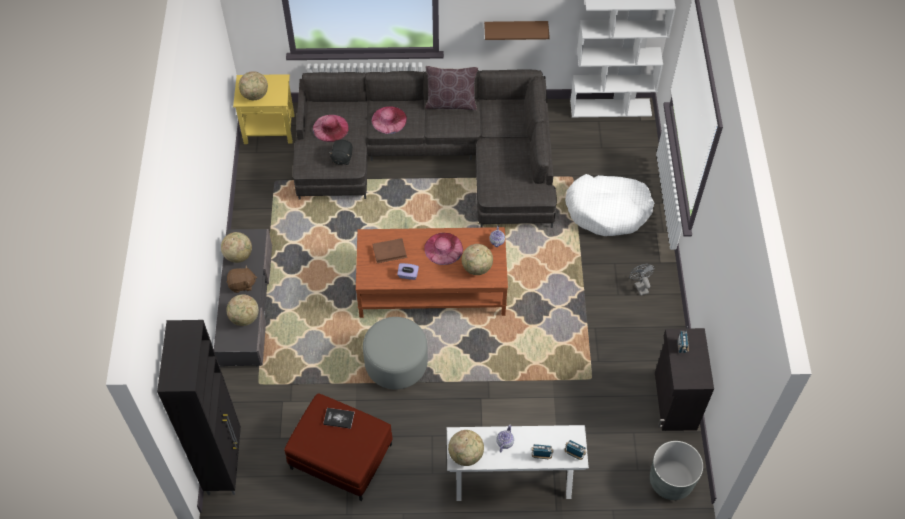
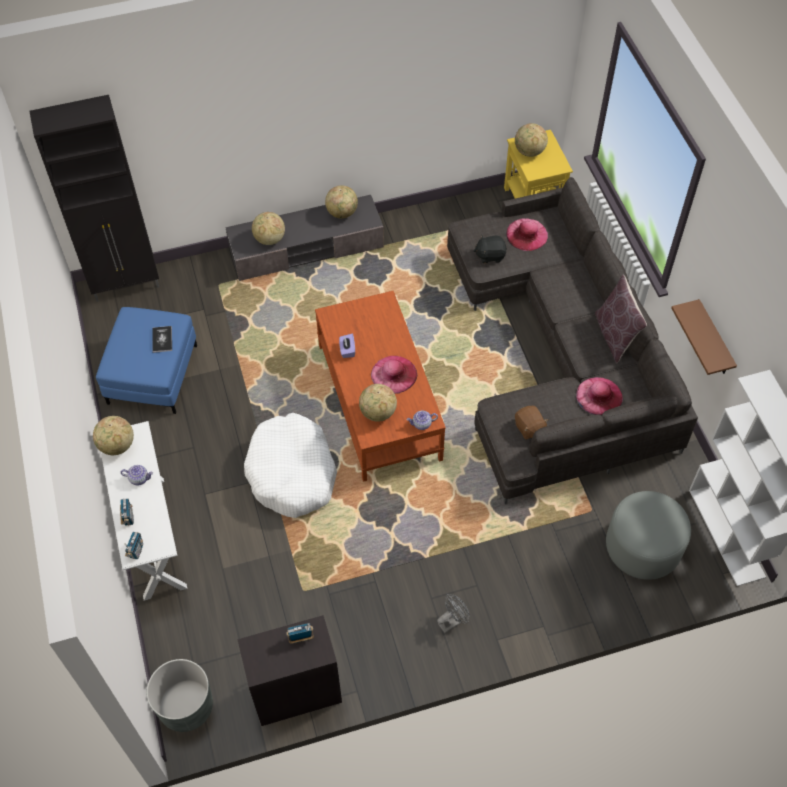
camera: 75 degrees right, 0 degrees up
(242, 284) = (308, 226): brown plush toy -> brown plush toy (529, 428)
(340, 456) = (152, 373): red ottoman -> blue ottoman
(389, 120) = (562, 283): pink hat -> pink hat (599, 396)
(389, 251) = (373, 326): brown book -> none
(396, 363) = (272, 393): grey ottoman -> grey ottoman (642, 547)
(608, 210) = (556, 562): white dog bed -> white dog bed (292, 473)

